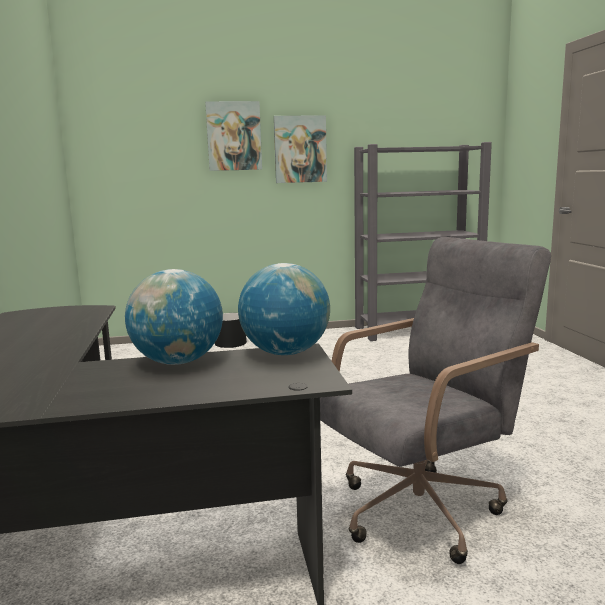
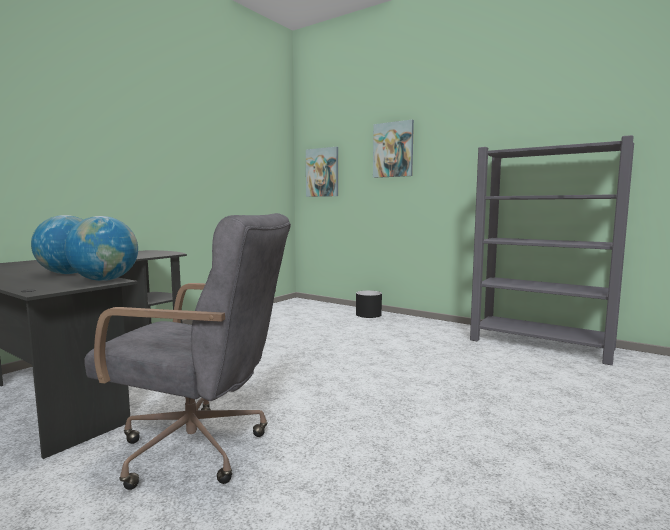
camera: 45 degrees right, 5 degrees down
(300, 149) = (445, 158): picture -> picture (322, 172)

